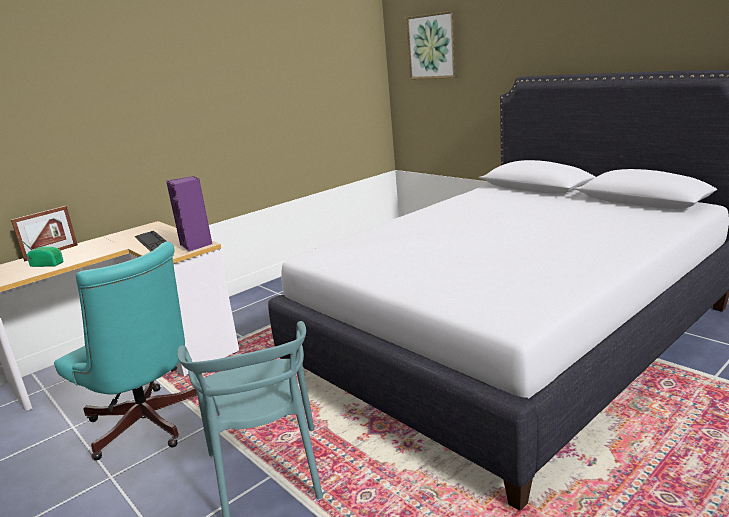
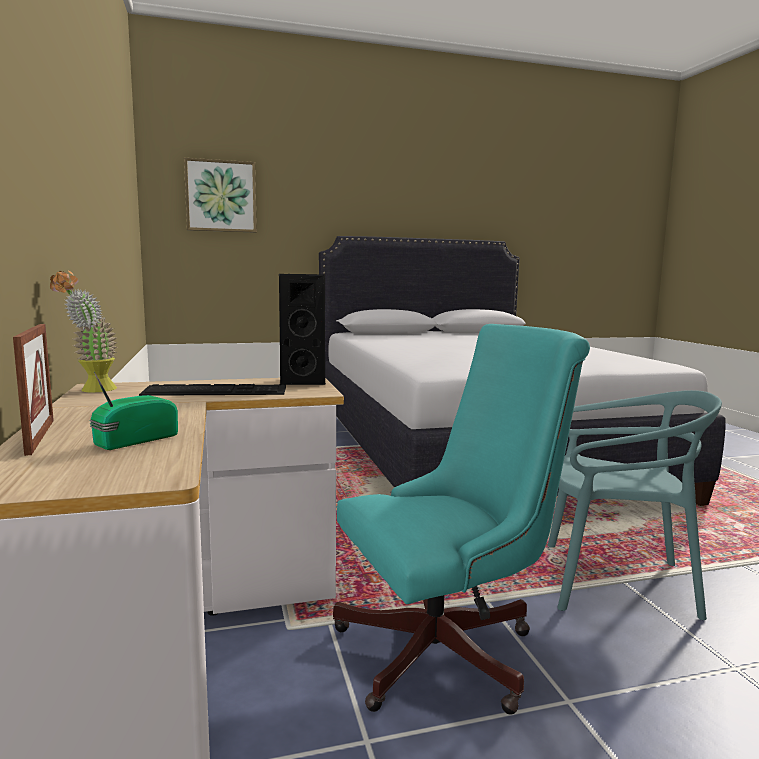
camera: 65 degrees left, 10 degrees down
(140, 228) = (91, 391): none -> potted plant
(196, 245) = (303, 381): purple speaker -> black speaker

